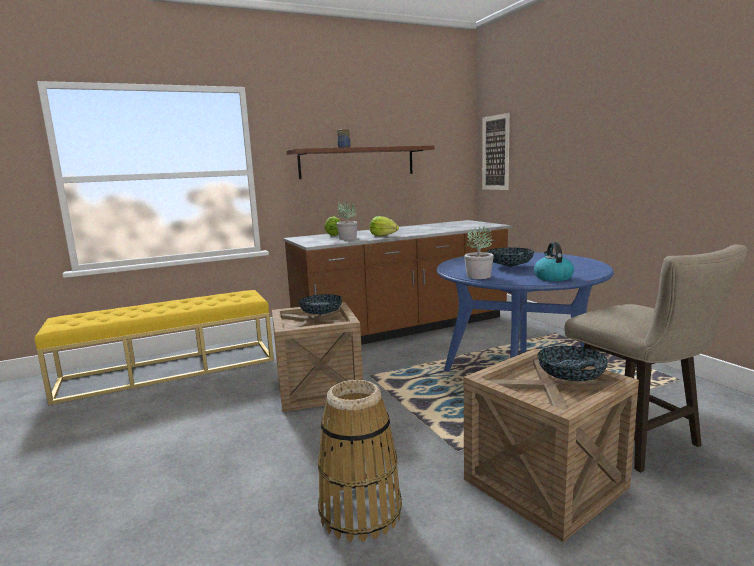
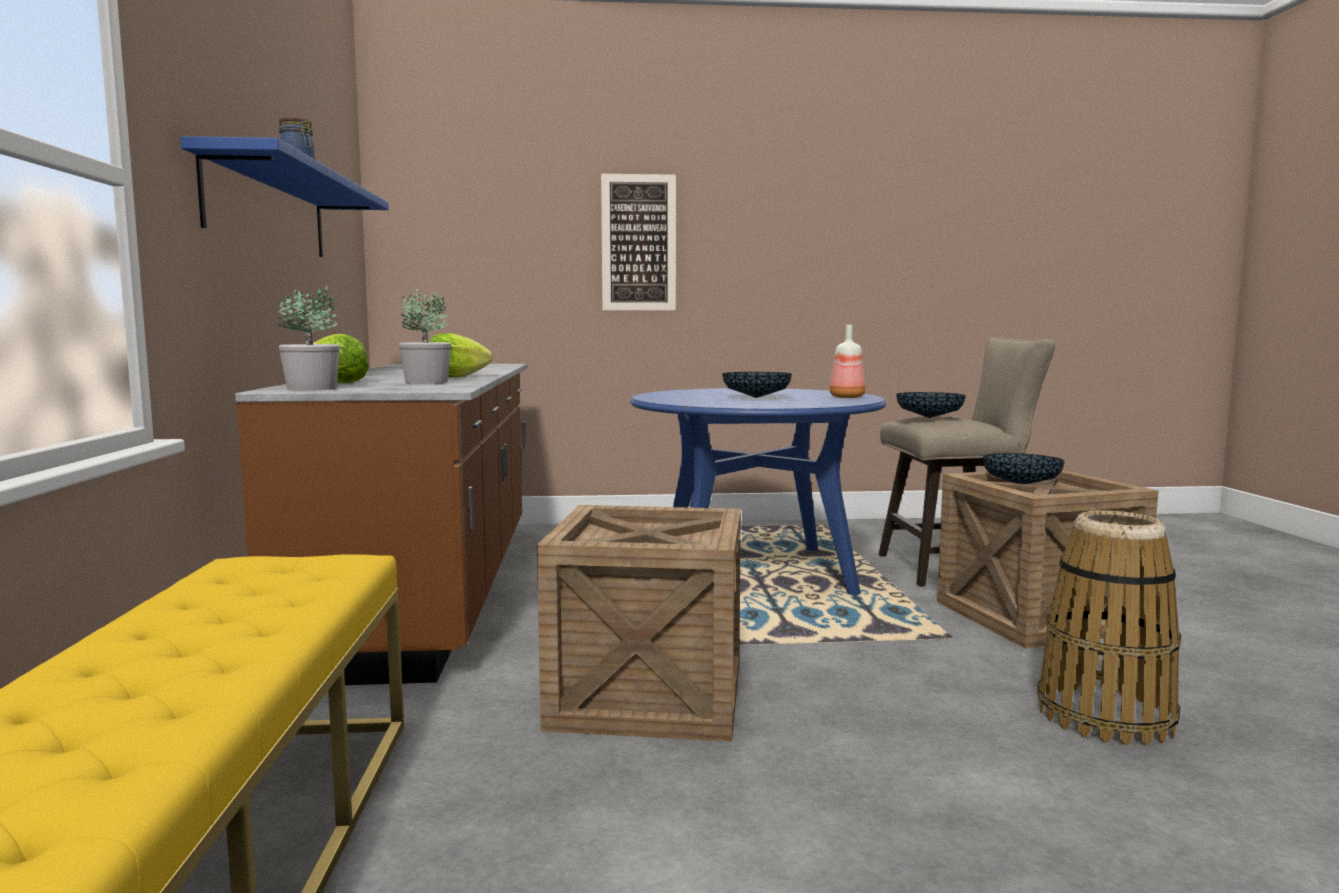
camera: 70 degrees left, 5 degrees down
(321, 314) = (629, 525): bowl -> bowl (929, 418)
(357, 162) = (269, 210): brown shelf -> blue shelf
(479, 276) = (802, 404): potted plant -> potted plant (313, 388)
(495, 153) = (429, 237): picture -> picture (638, 243)
(552, 277) = (847, 397): kettle -> bottle

